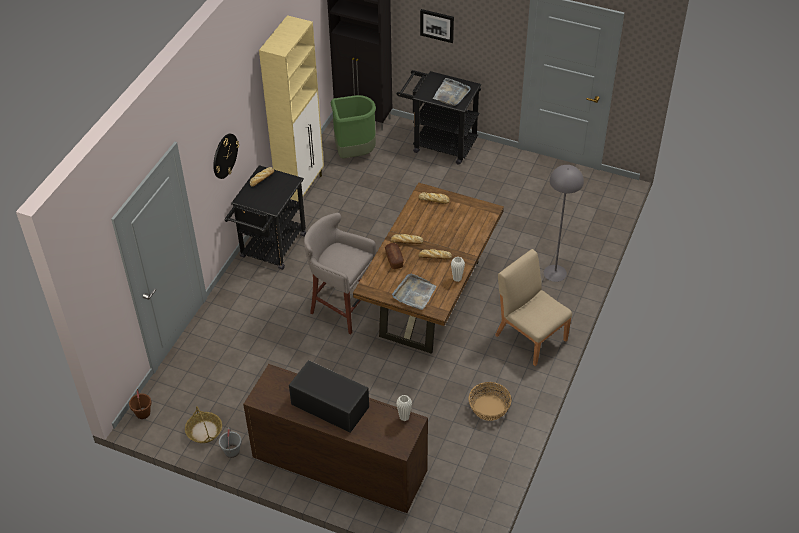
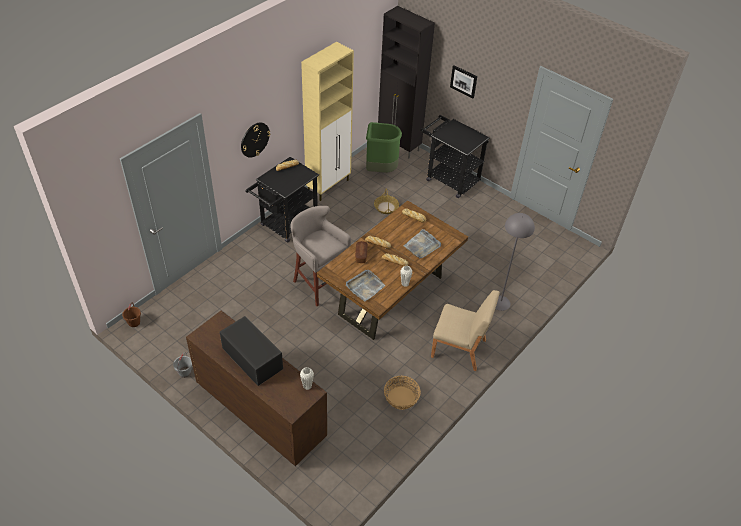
camera: 15 degrees right, 0 degrees up
(204, 431) = (171, 350): basket -> basket (386, 207)
(451, 94) = (462, 139): grey tray -> grey tray (422, 245)
(530, 336) = (459, 349): beige chair -> beige chair turned 135 degrees clockwise

